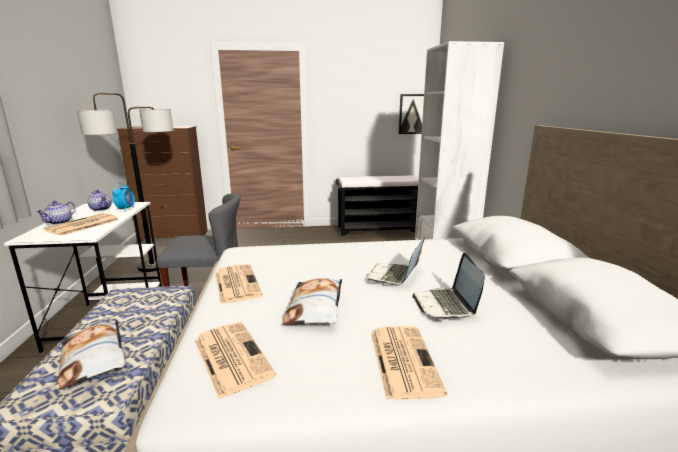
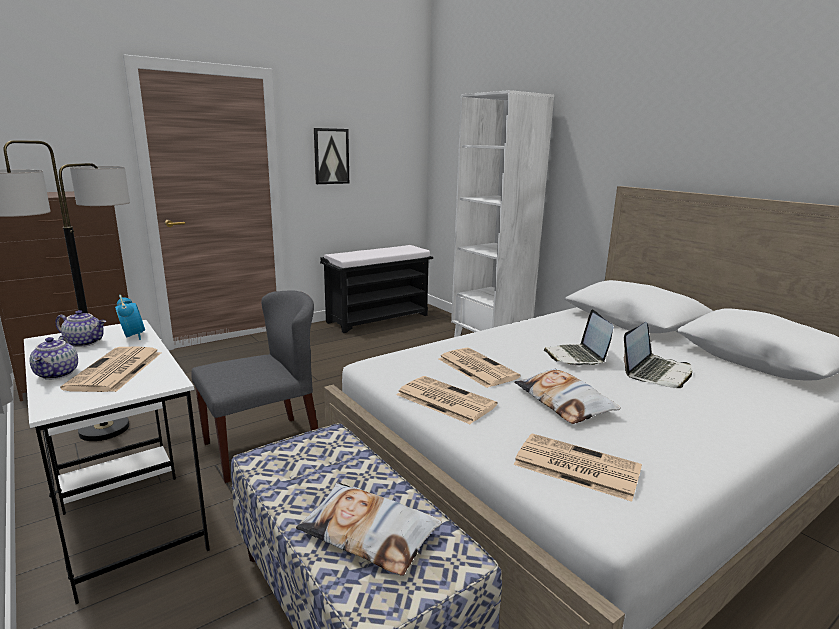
camera: 30 degrees left, 0 degrees up
(402, 360) = (700, 424): newspaper -> newspaper (476, 368)
(412, 114) = (404, 167): picture -> picture (331, 156)
(446, 305) = (656, 372): laptop -> laptop turned 105 degrees counterclockwise

